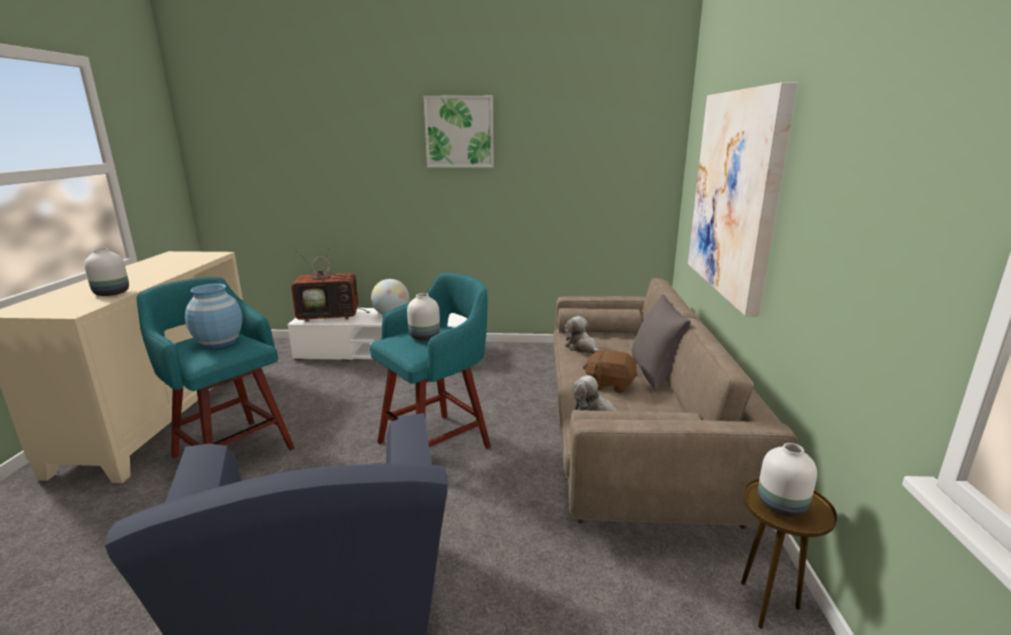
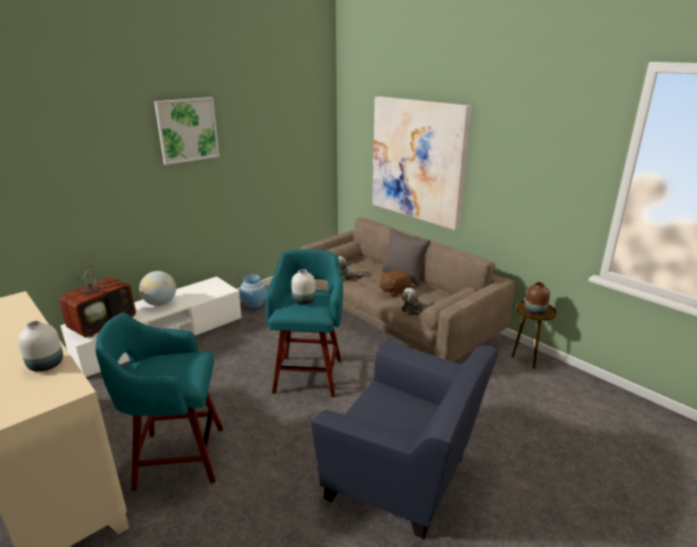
camera: 45 degrees left, 5 degrees up
(219, 342) = (169, 365): blue vase -> blue vase (253, 304)
(782, 505) = (535, 311): white vase -> brown vase

